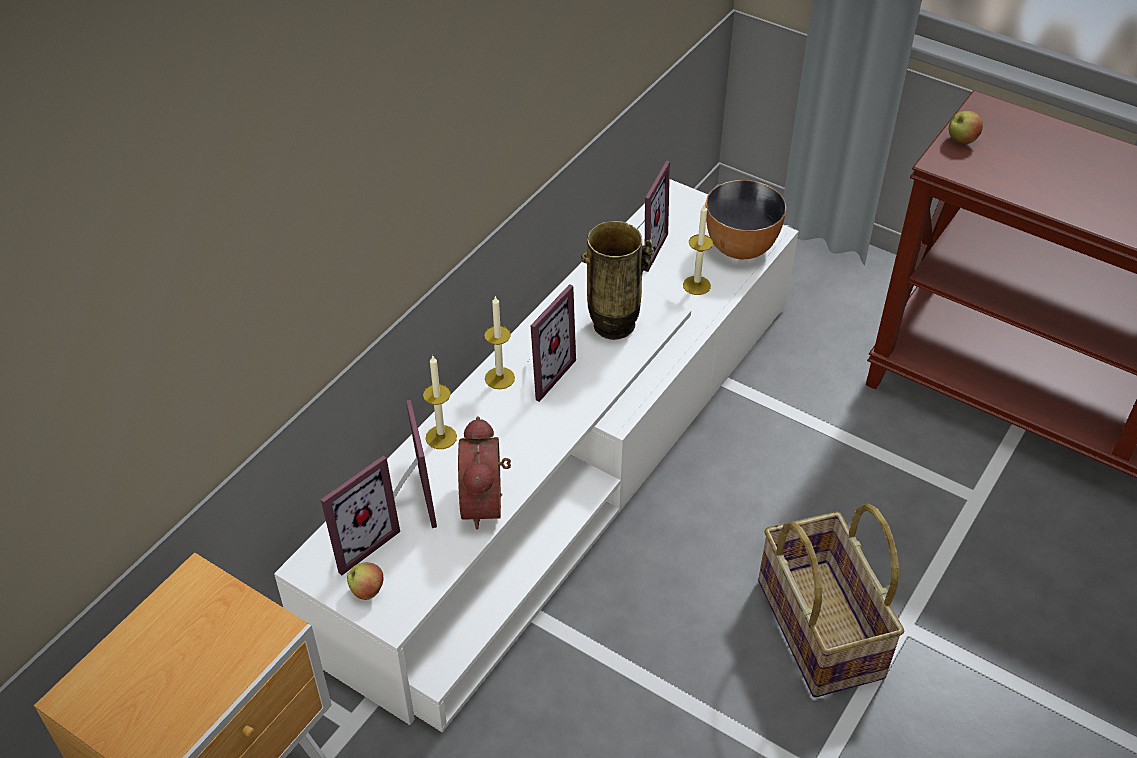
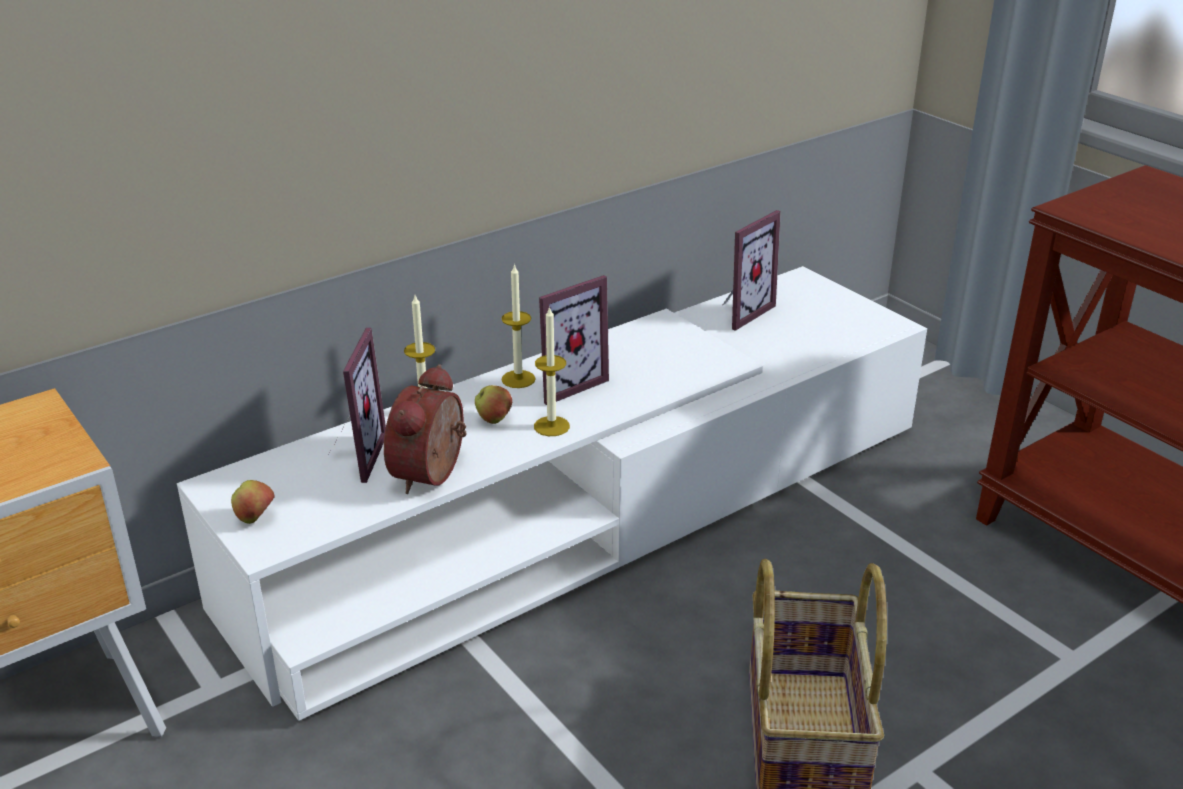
camera: 20 degrees right, 15 degrees down
(357, 541) = (277, 475): picture frame -> none
(614, 326) = (668, 362): vase -> none
(696, 285) = (783, 350): candle -> candle (551, 426)
(741, 247) = (852, 329): bowl -> none
(961, 140) = (1107, 196): apple -> apple (494, 420)

